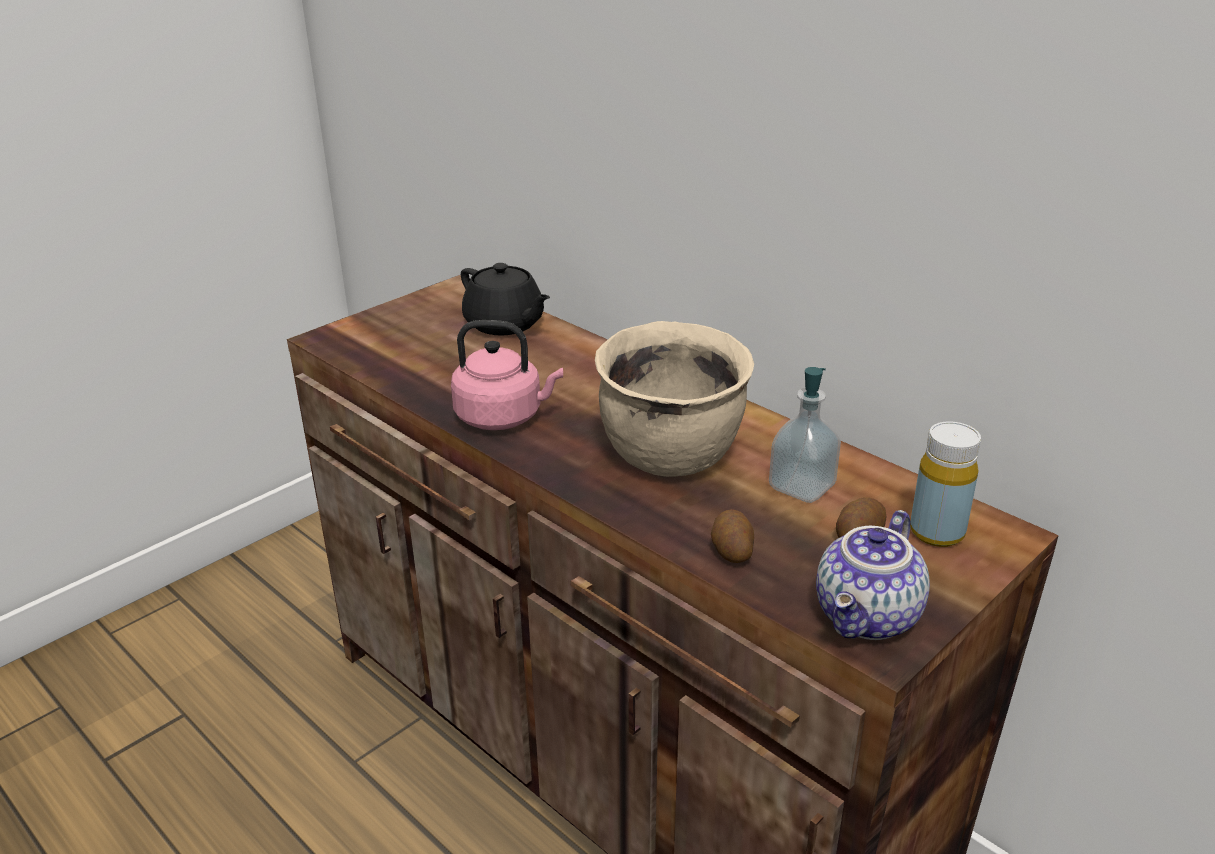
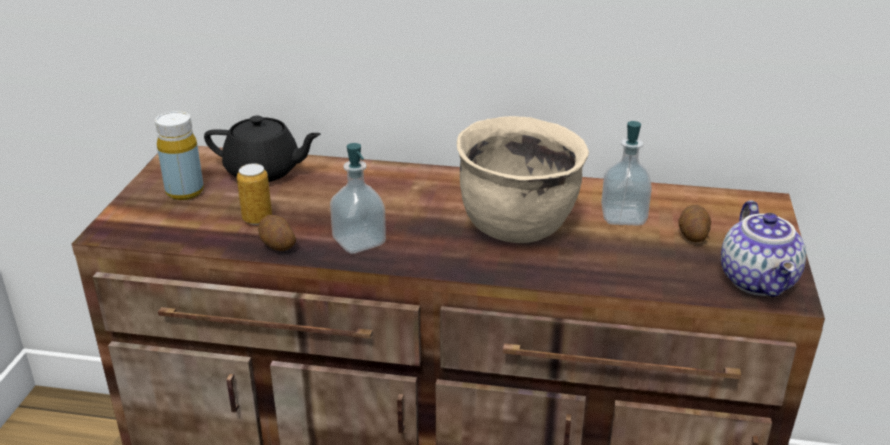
camera: 35 degrees left, 0 degrees up
(445, 366) = (257, 219): none -> can
(503, 417) = (359, 242): pink kettle -> soap dispenser
(731, 551) = (634, 274): potato -> potato (277, 245)
(937, 532) = (730, 216): yellow bottle -> yellow bottle (185, 192)

